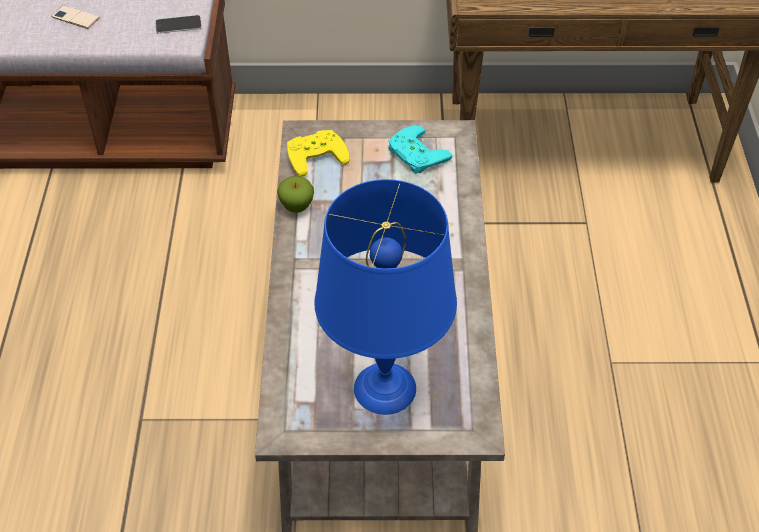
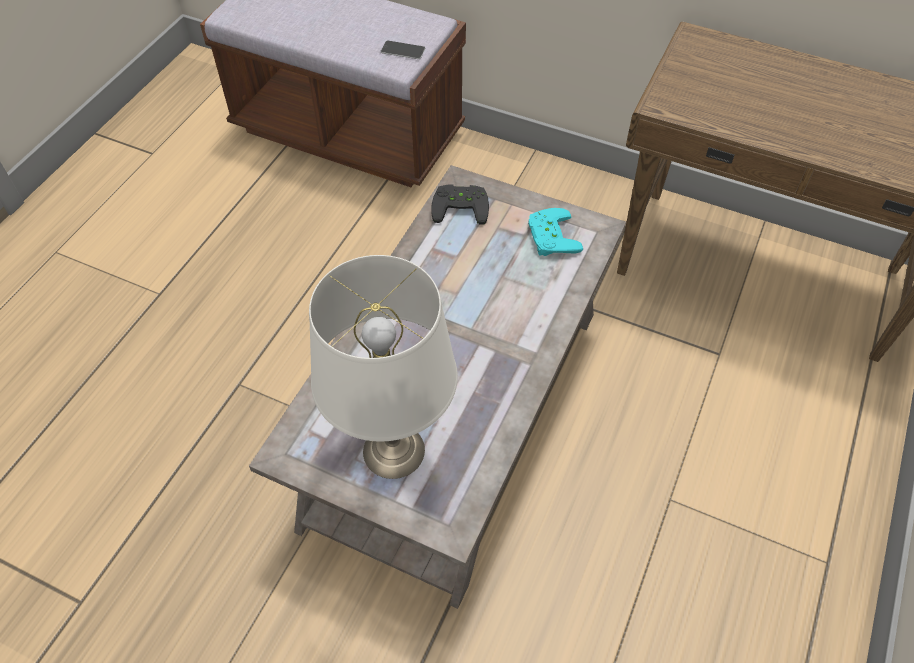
camera: 25 degrees right, 5 degrees up
(75, 17) = (323, 19): phone -> none
(296, 207) = (416, 249): apple -> none
(315, 154) = (461, 205): yellow game controller -> black game controller
(384, 389) = (393, 451): blue table lamp -> white table lamp

